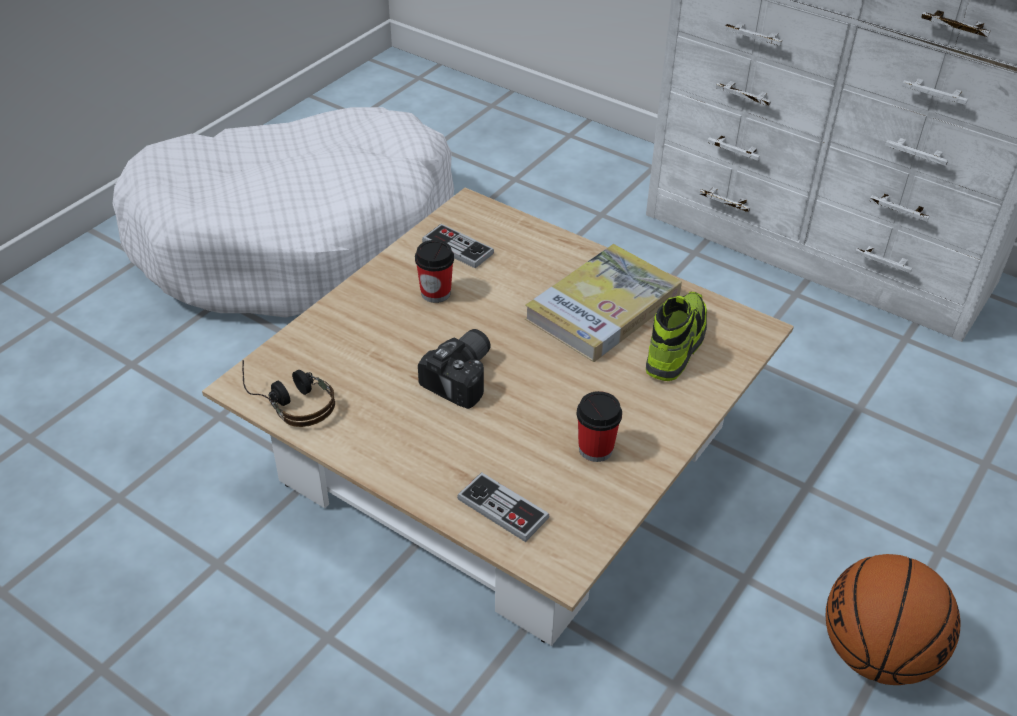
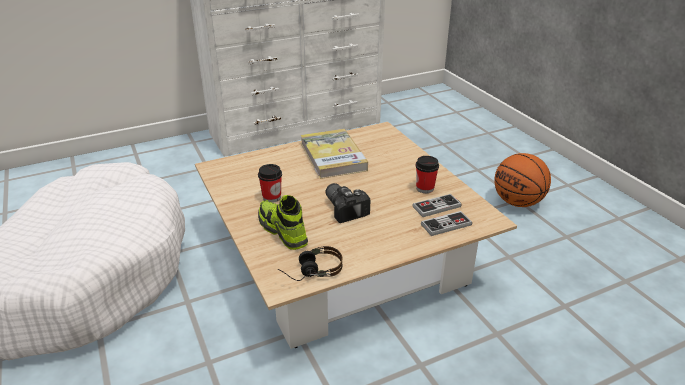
camera: 60 degrees left, 10 degrees down
(457, 248) = (243, 180): game controller -> game controller (436, 207)
(675, 345) = (375, 149): shoe -> shoe (282, 231)

